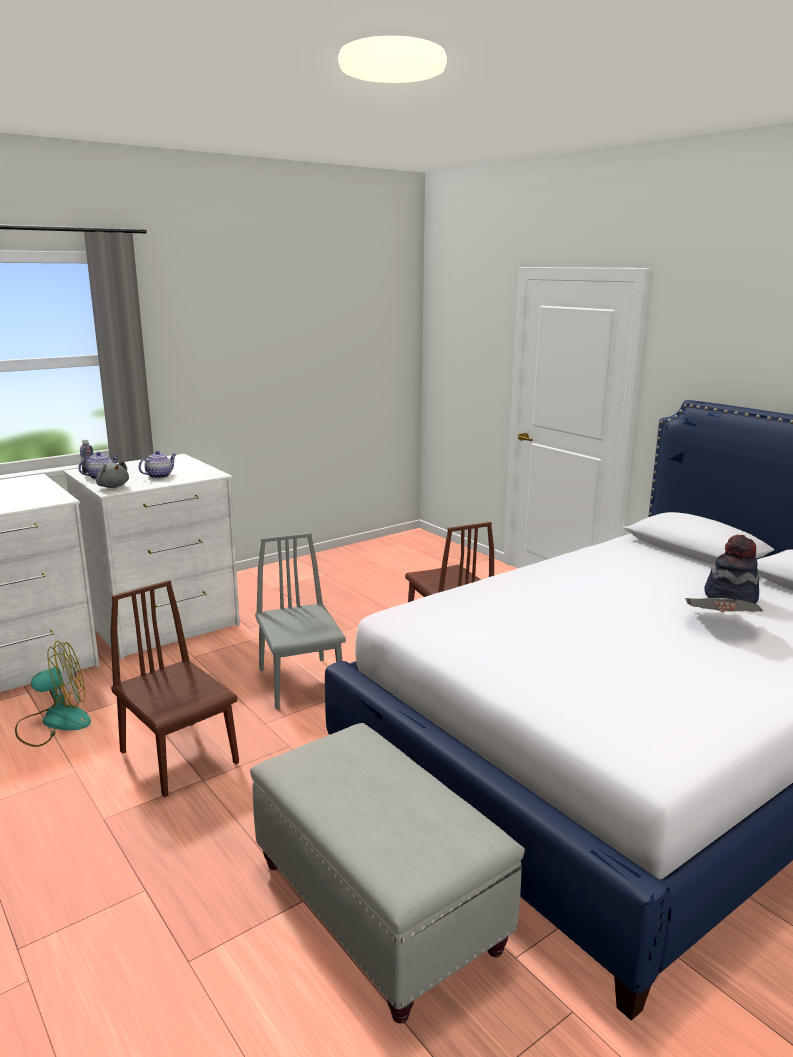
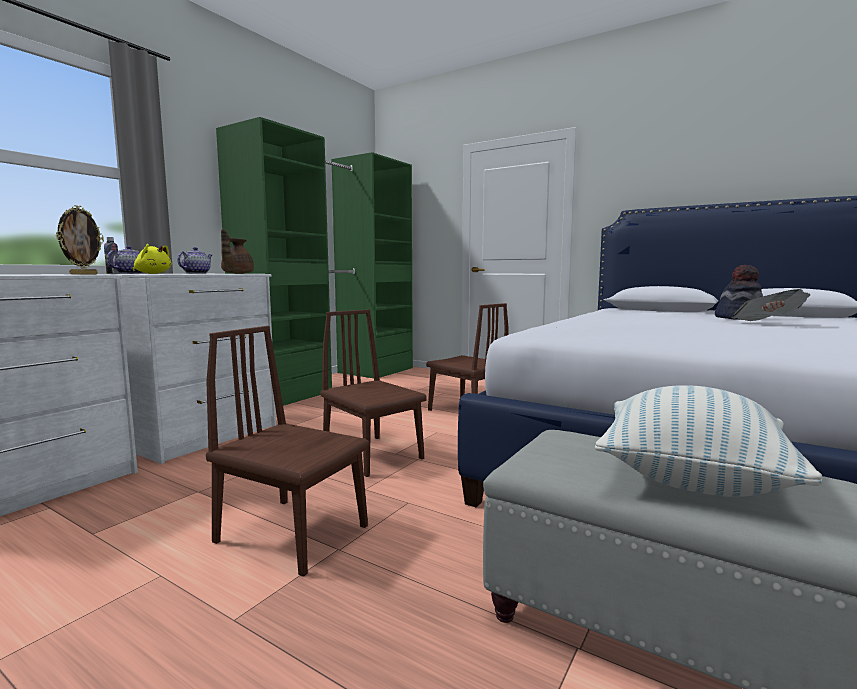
camera: 20 degrees left, 10 degrees down
(49, 501) = (83, 274): none -> picture frame
(54, 722) = (102, 530): fan -> none
(113, 487) = (152, 273): grey plush toy -> yellow plush toy
(198, 474) = (236, 273): none -> brown teapot
(300, 682) = (372, 455): grey chair -> brown chair
(343, 559) = (335, 381): none -> green wardrobe
(383, 805) = (691, 479): none -> pillow

